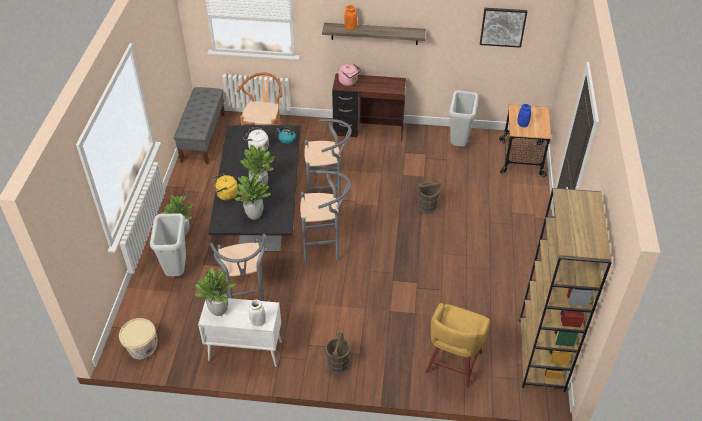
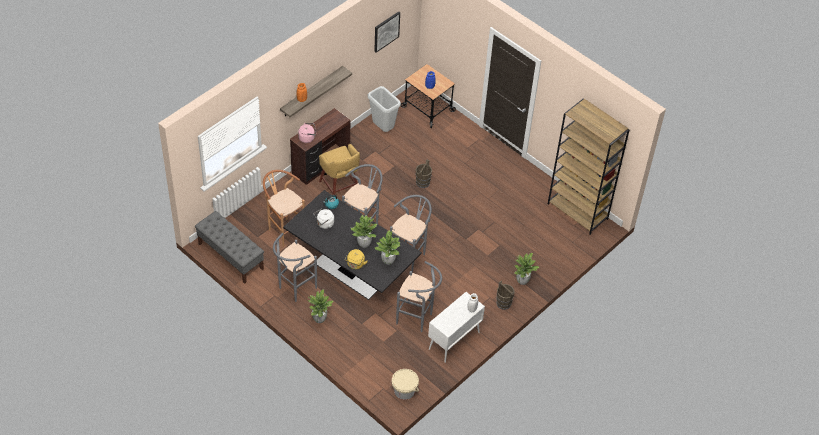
camera: 55 degrees left, 5 degrees up
(176, 270) = (353, 340): grey trash can -> none
(203, 196) = (294, 289): none -> grey stool
(219, 310) = (446, 322): potted plant -> potted plant (522, 281)
(453, 364) = (549, 252): yellow stool -> yellow stool (339, 187)

